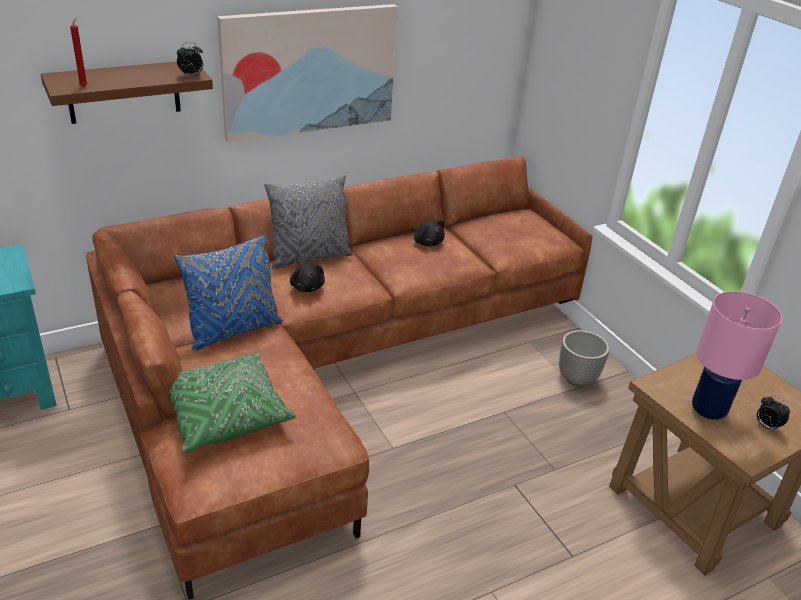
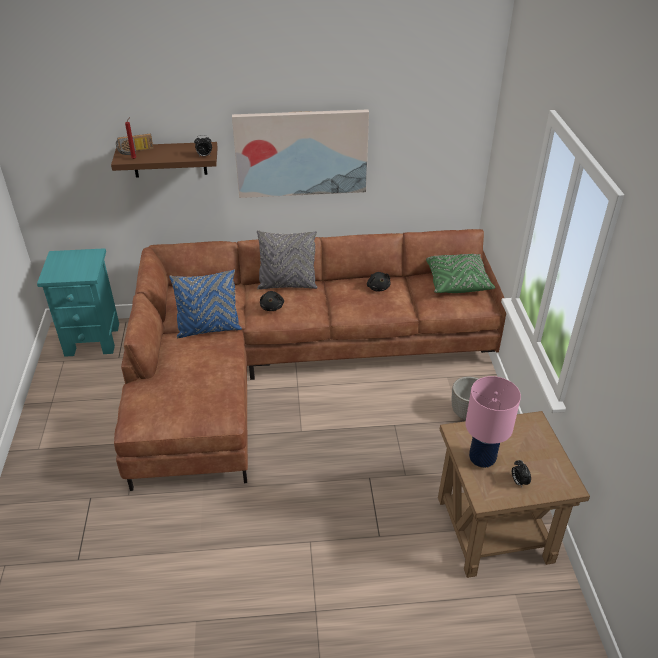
camera: 25 degrees right, 5 degrees up
(78, 78) = (135, 151): none -> radio
(224, 413) = (171, 383): green pillow -> green pillow (456, 281)

